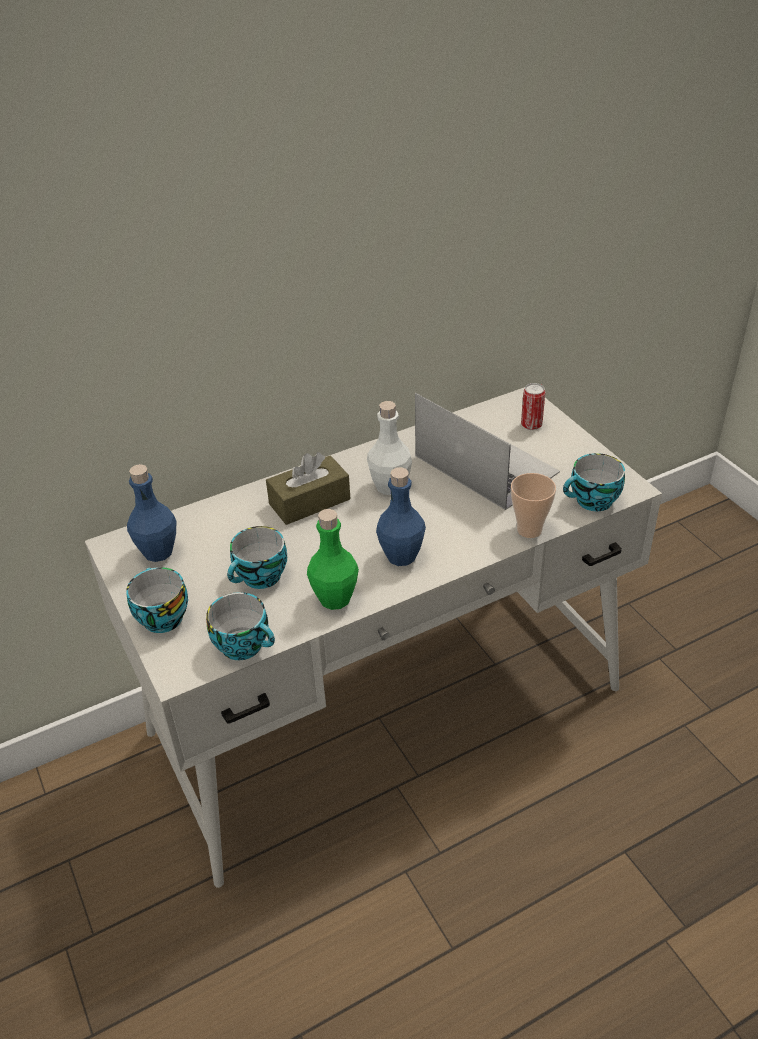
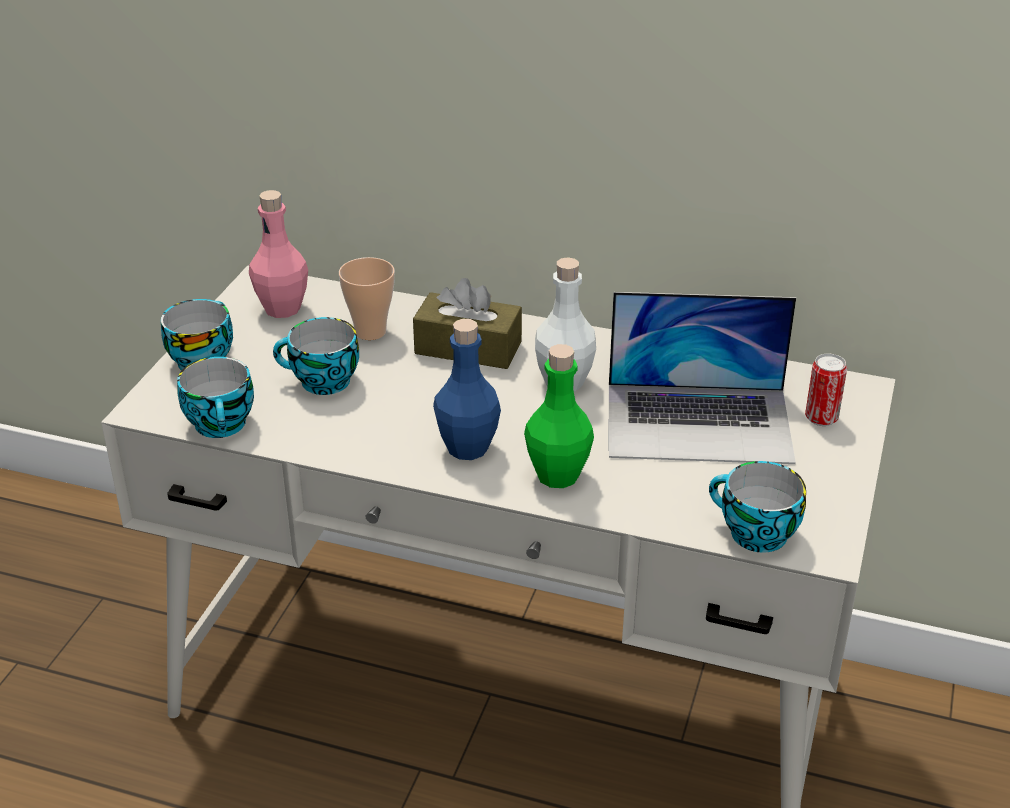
camera: 45 degrees right, 5 degrees down
(158, 552) = (282, 308): blue bottle -> pink bottle
(335, 598) = (350, 441): green bottle -> green bottle (557, 475)
(485, 464) = (699, 423): laptop -> laptop turned 90 degrees clockwise
(529, 530) = (633, 512): cup -> cup (370, 332)

